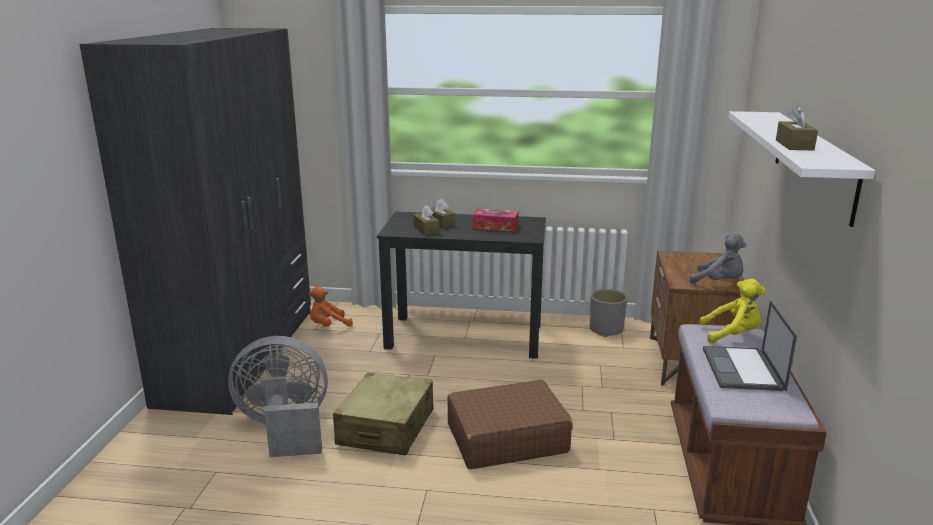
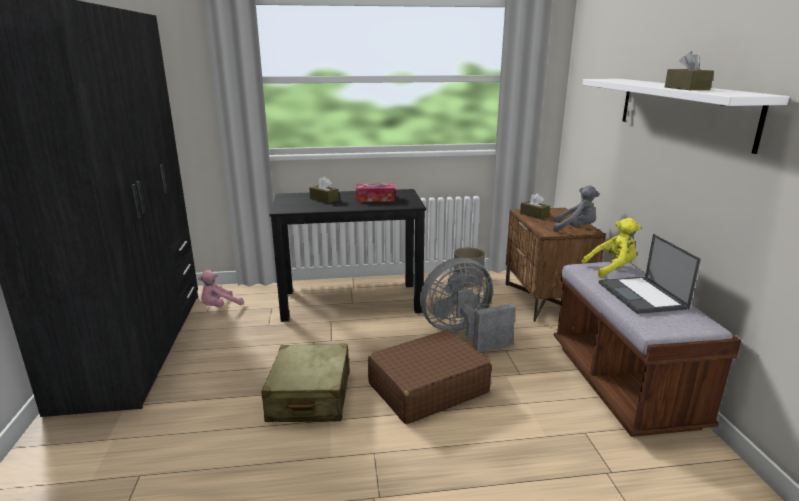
camera: 15 degrees left, 0 degrees up
(285, 429) = (205, 415): grey fan -> grey fan (462, 333)
(328, 326) = (220, 307): orange plush toy -> pink plush toy
(426, 229) = (314, 205): brown tissue box -> brown tissue box (534, 215)

